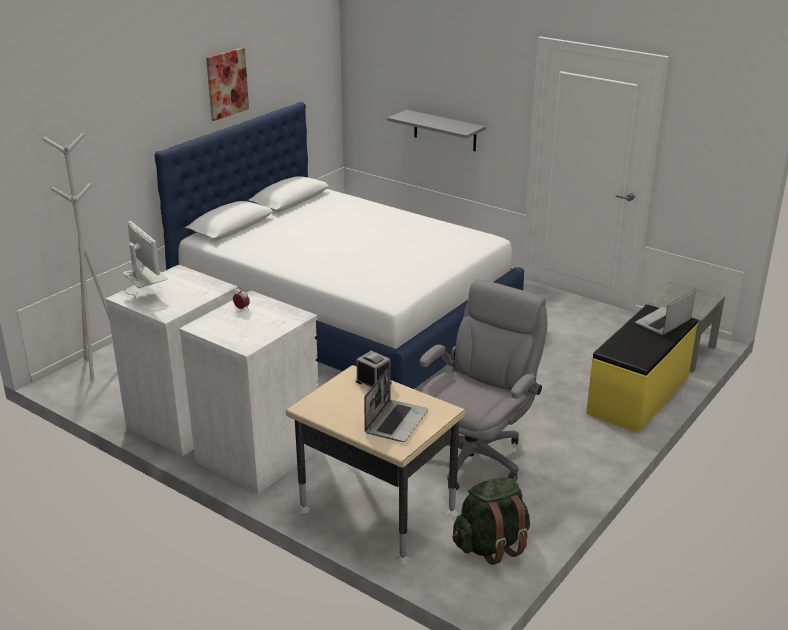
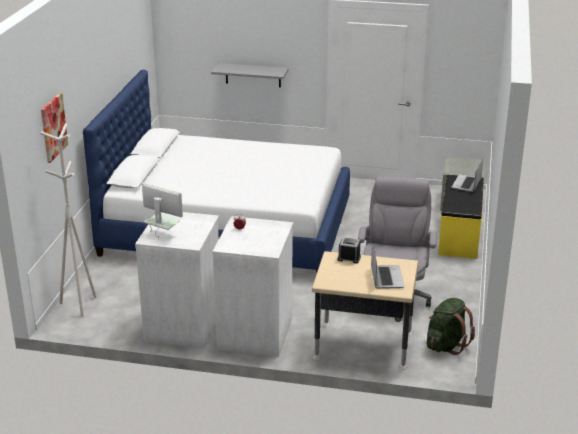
camera: 25 degrees left, 0 degrees up
(227, 83) = (107, 65): picture -> picture (53, 127)

